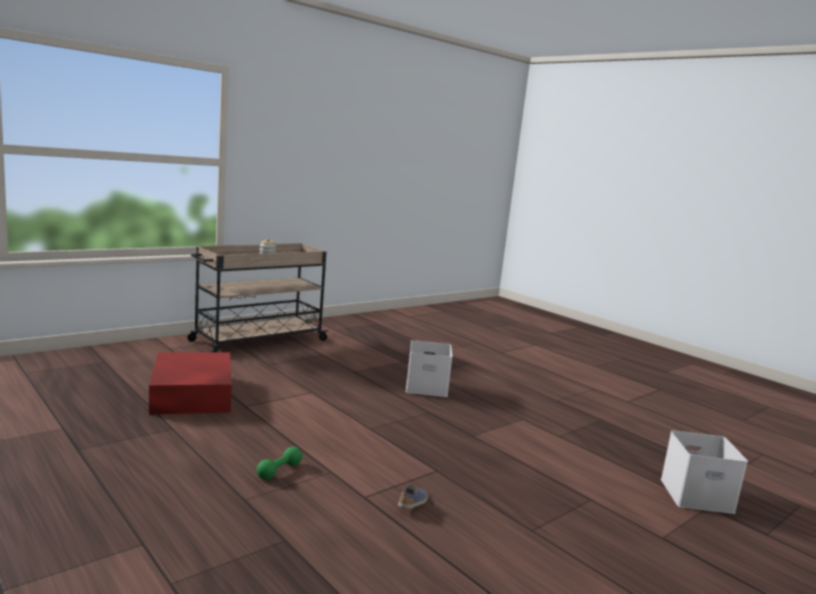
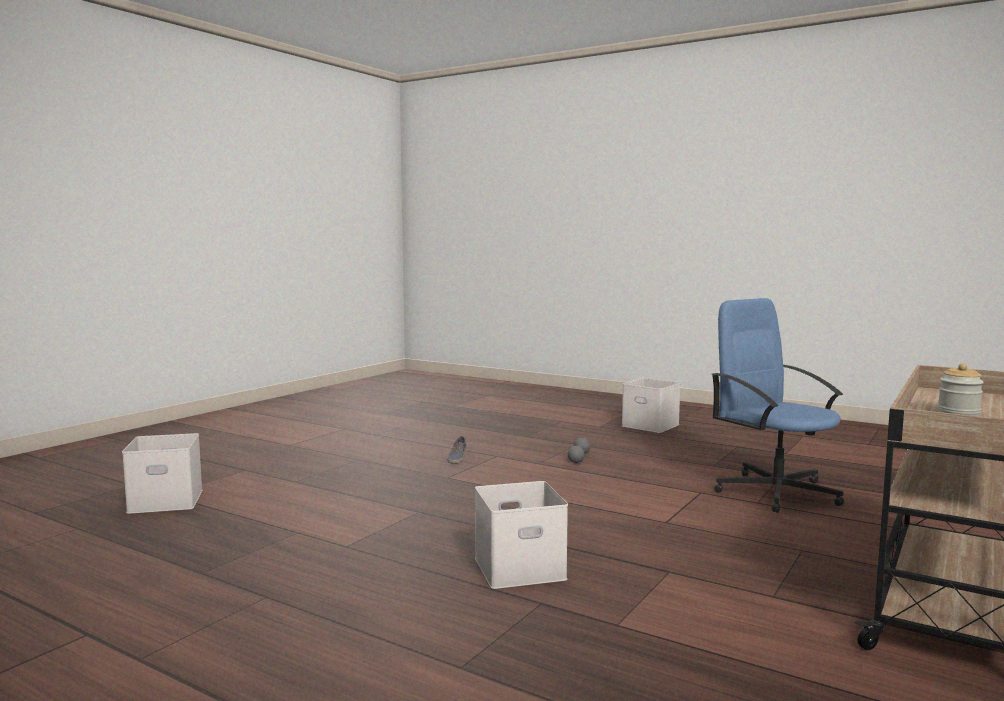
camera: 165 degrees right, 5 degrees down
(63, 526) = (651, 425): none -> white storage box
(191, 394) = (776, 492): red storage box -> blue office chair
(279, 471) = (579, 458): green dumbbell -> grey dumbbell

